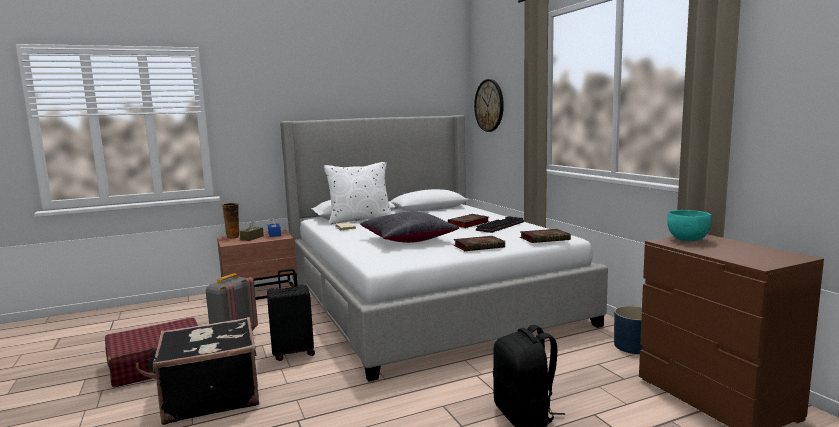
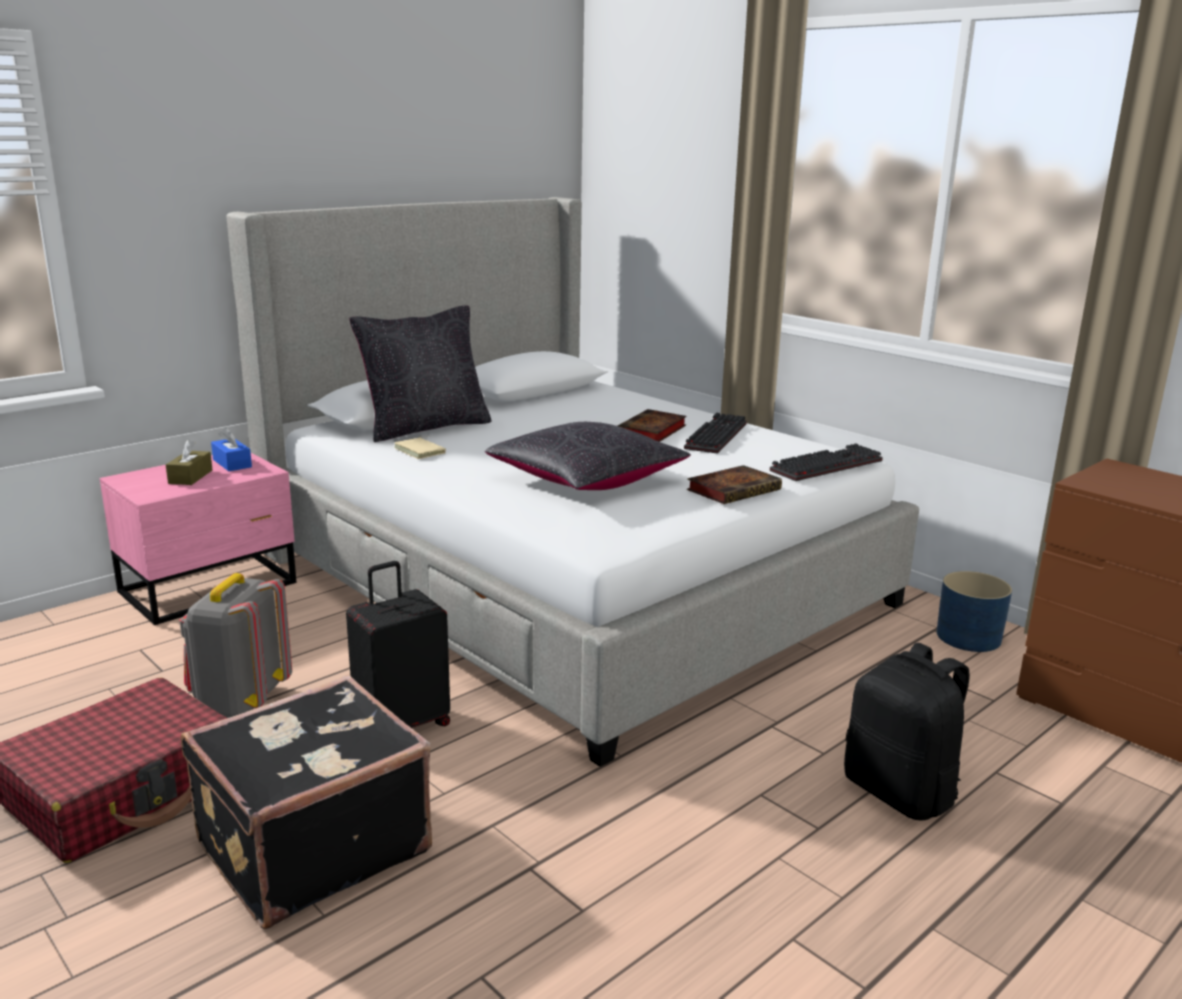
camera: 20 degrees left, 10 degrees up
(233, 237) = (142, 476): vase -> none
(261, 292) = (212, 588): brown nightstand -> pink nightstand
(360, 220) = (425, 427): white pillow -> black pillow
(489, 105) = (633, 183): wall clock -> none
(545, 239) = (826, 465): book -> keyboard
(687, 240) = (1114, 479): turquoise bowl -> none

